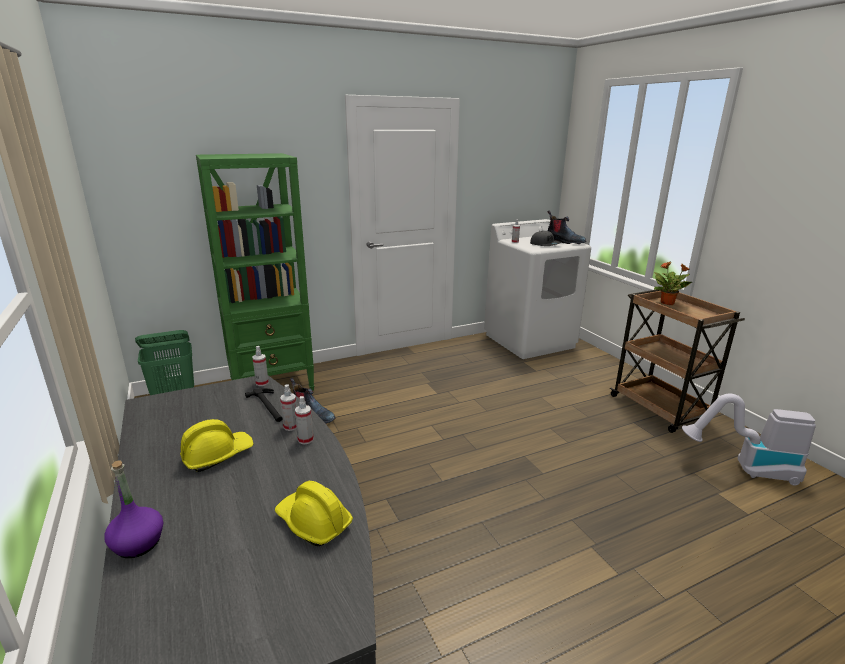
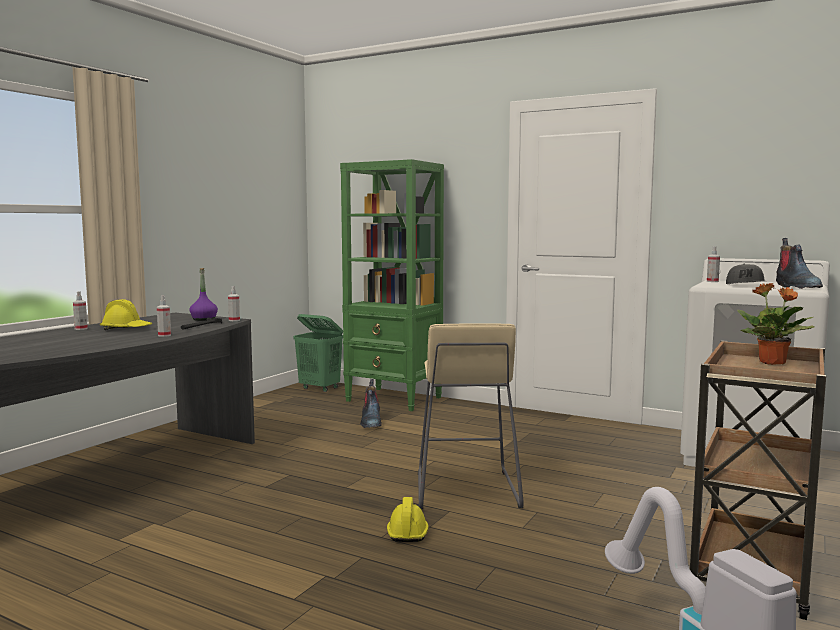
camera: 55 degrees right, 15 degrees down
(138, 544) = (28, 335): purple bottle -> purple bottle (204, 319)
(291, 426) = (179, 331): spray bottle -> spray bottle (81, 329)
(313, 522) = (66, 348): yellow hard hat -> yellow hard hat (407, 531)
(495, 436) = (465, 490): none -> beige stool

